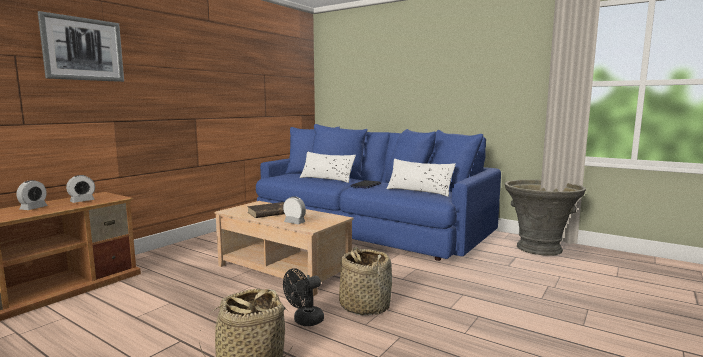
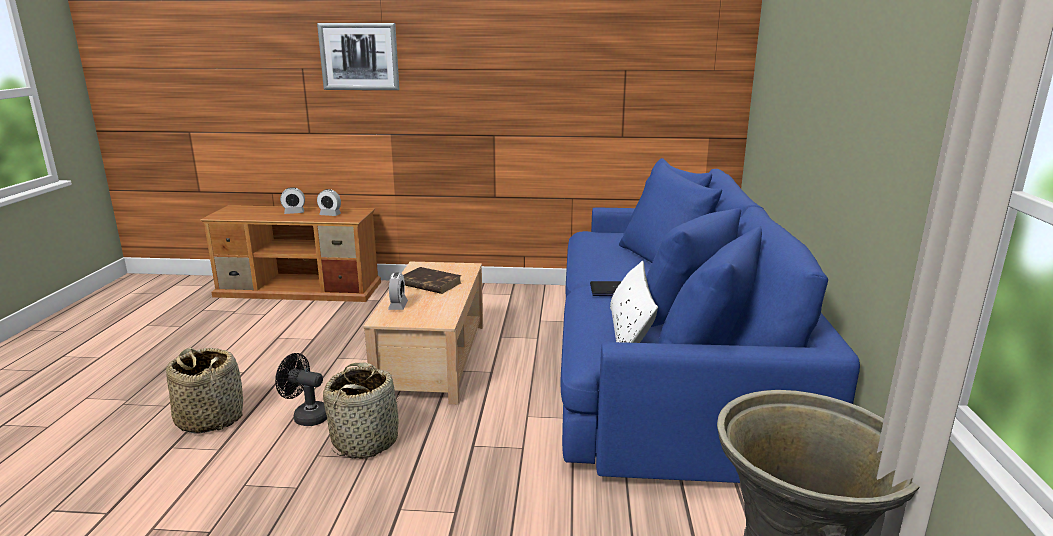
camera: 60 degrees right, 10 degrees up
(327, 179) = (622, 260): white pillow -> none

